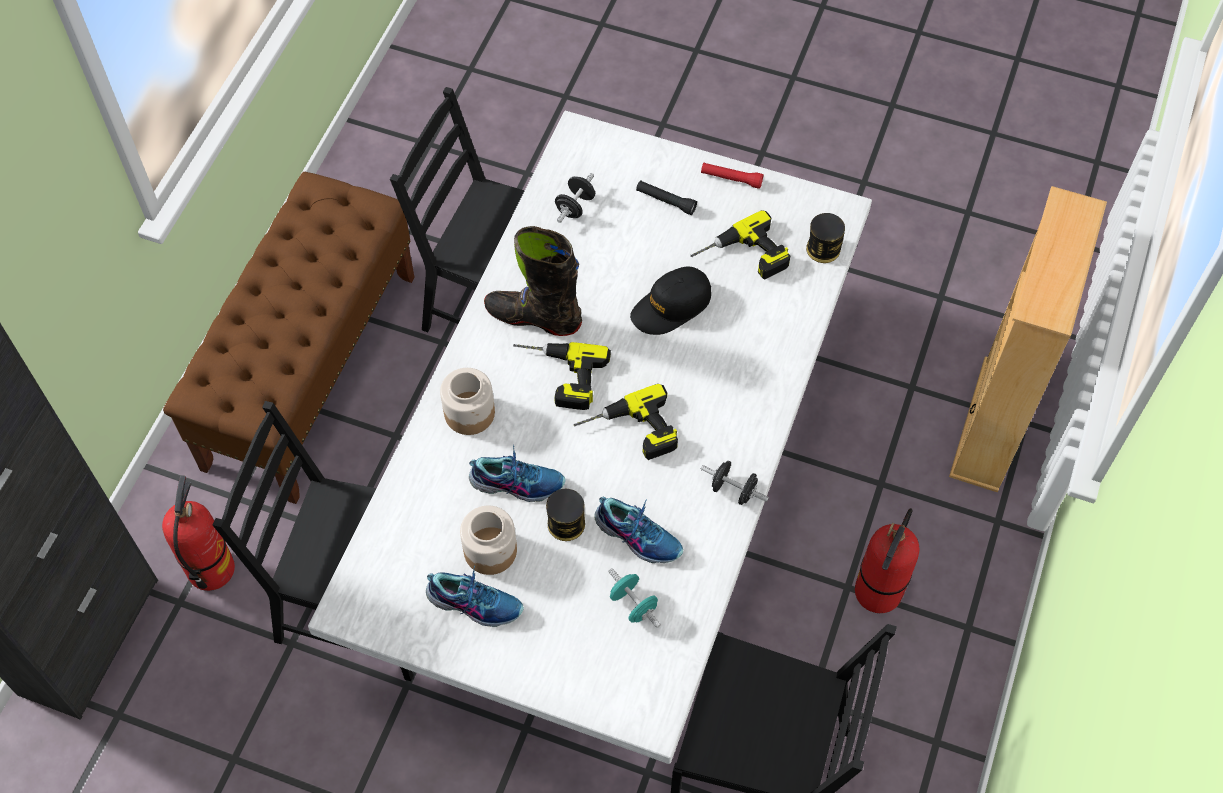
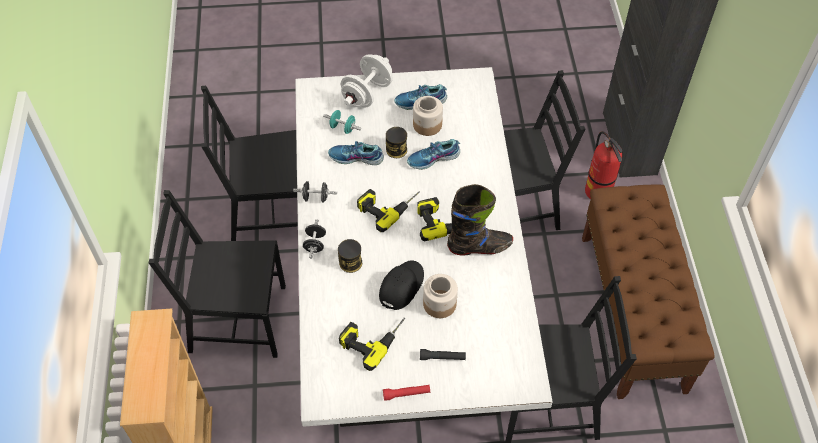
camera: 155 degrees right, 5 degrees down
(470, 412) = (481, 182): jar -> jar (439, 304)
(557, 661) = (367, 93): none -> white dumbbell
(575, 206) = (499, 329): black dumbbell -> black dumbbell (315, 244)
(823, 249) = (321, 366): can -> can (350, 262)
(878, 592) = (236, 320): fire extinguisher -> black chair

